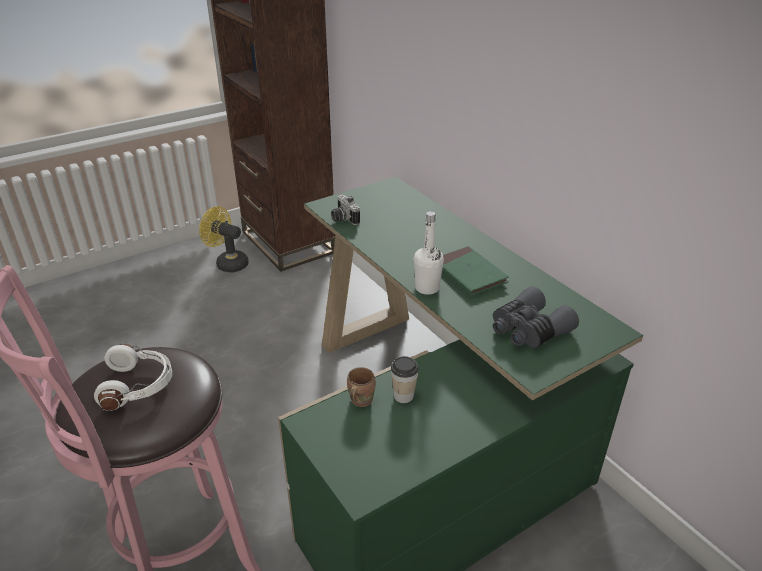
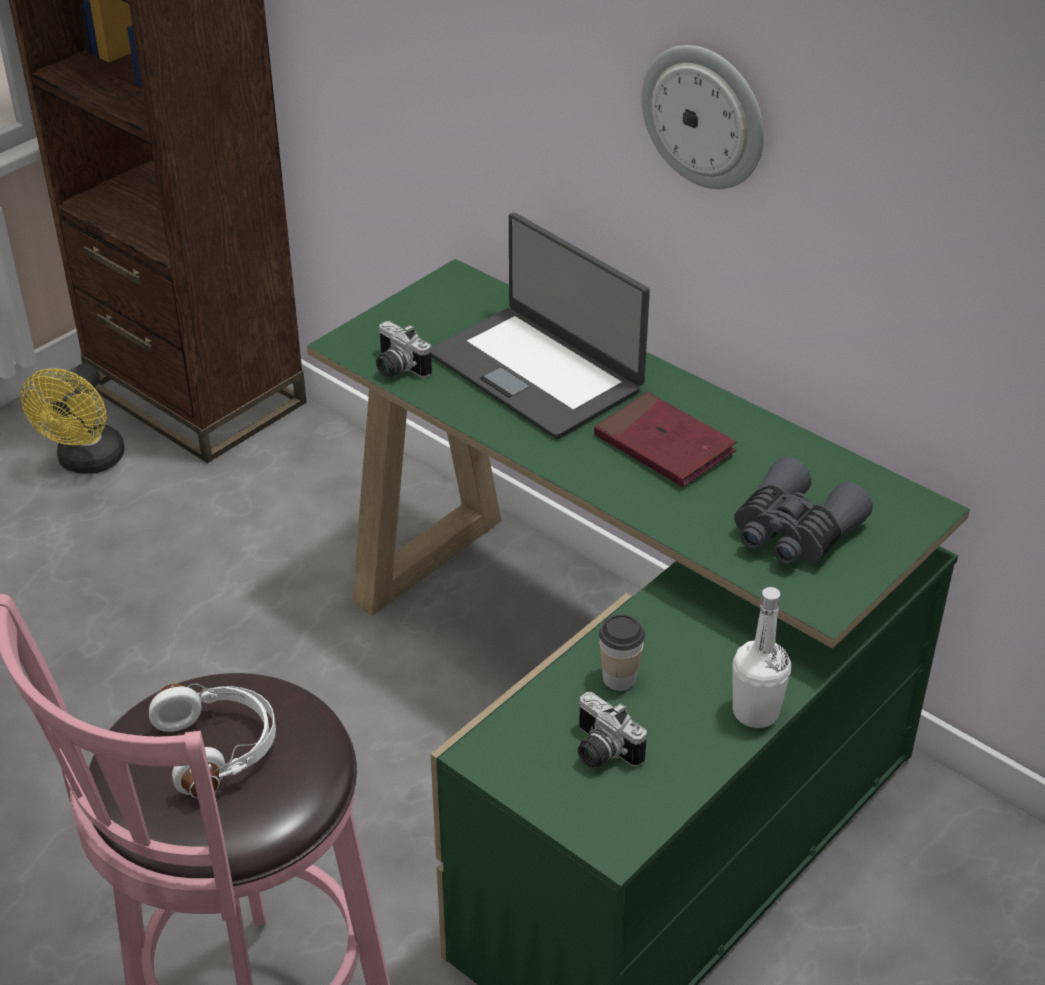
camera: 15 degrees left, 5 degrees up
(228, 263) = (87, 462): yellow fan -> yellow fan turned 90 degrees counterclockwise
(359, 400) = (552, 700): brown mug -> none
(375, 435) = (600, 752): none -> camera
(414, 230) = (537, 371): none -> laptop
(427, 288) = (603, 484): white bottle -> white bottle (755, 712)
(469, 274) = (664, 445): green book -> red book
(515, 88) = (705, 116): none -> wall clock

